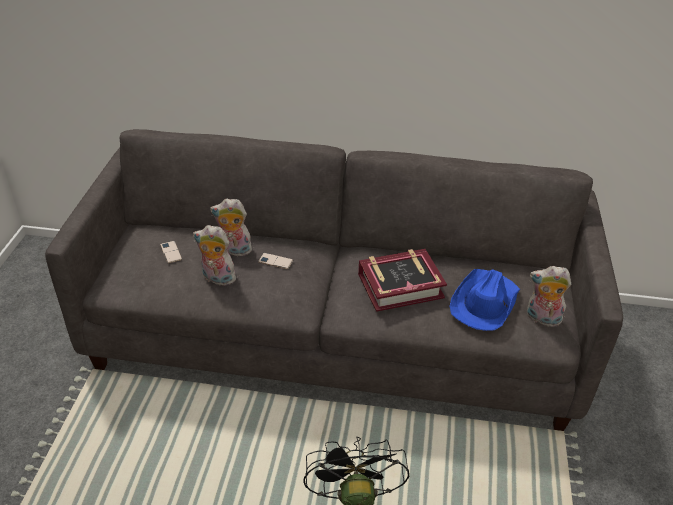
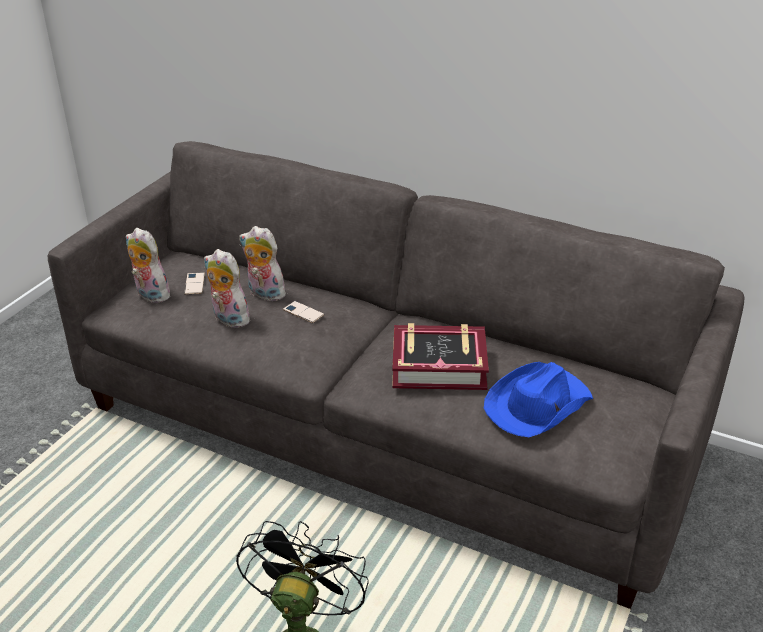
camera: 20 degrees right, 5 degrees down
(541, 319) = (606, 440): plush toy -> plush toy (150, 295)

